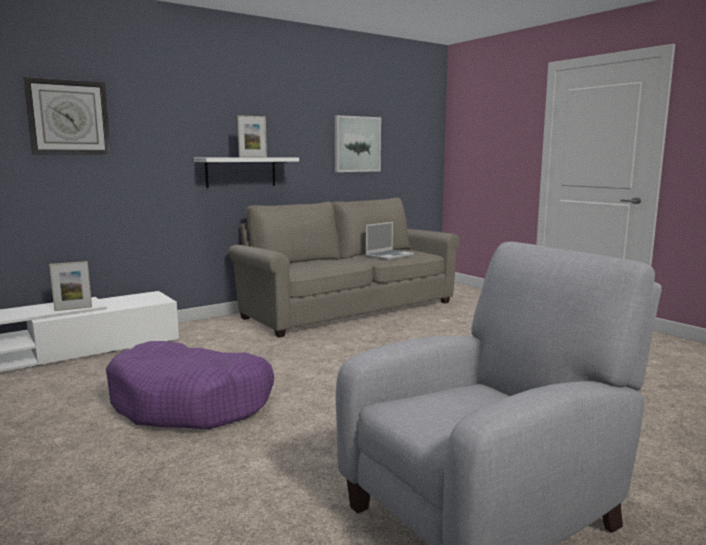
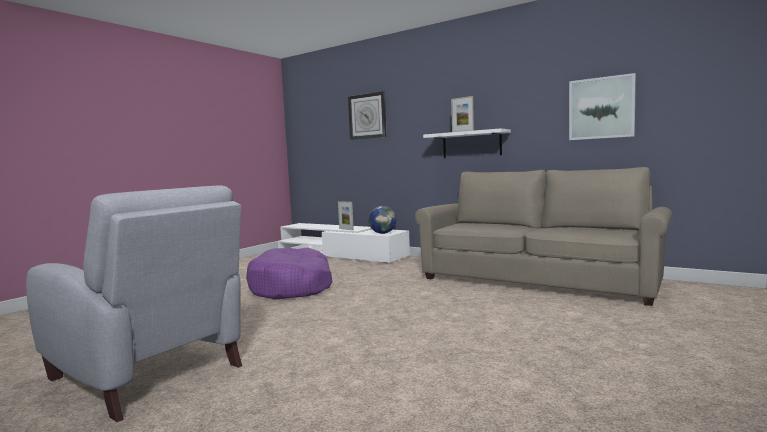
camera: 70 degrees right, 5 degrees down
(150, 300) = (383, 233): none -> globe
(389, 256) = (574, 231): laptop -> none

